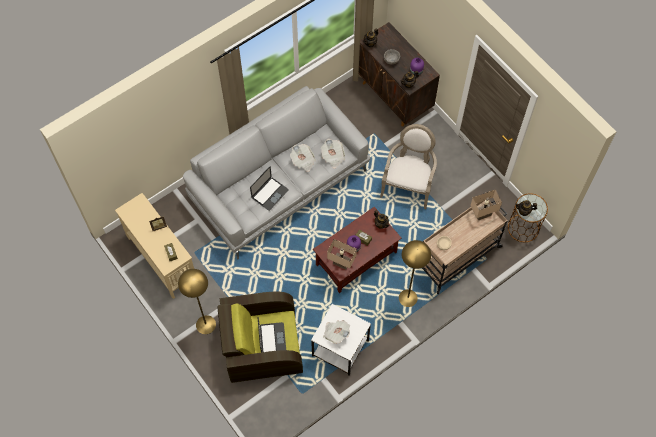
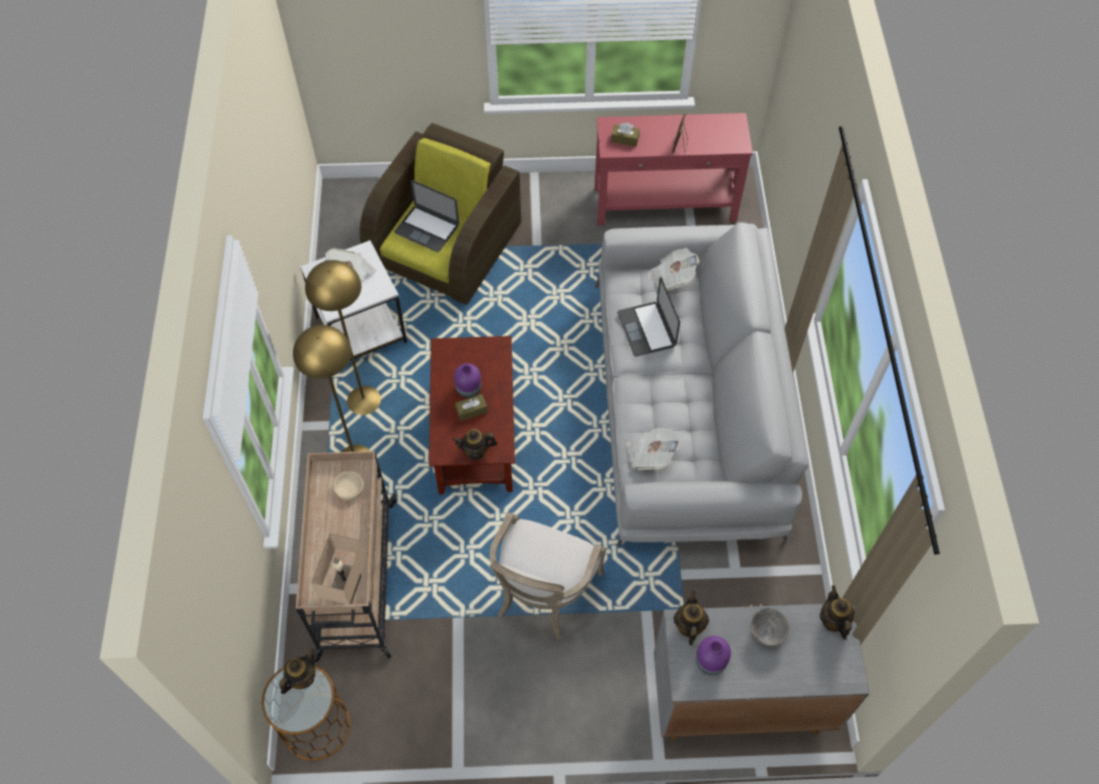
camera: 125 degrees right, 5 degrees down
(162, 258) = (665, 205): beige console table -> red console table
(205, 324) = (527, 203): yellow floor lamp -> yellow floor lamp (363, 400)
(303, 161) = (673, 407): newspaper -> newspaper (671, 277)
(342, 262) = (457, 359): beige table lamp -> none
(395, 96) = (739, 699): brown cabinet -> grey cabinet
(408, 185) = (542, 595): armchair -> armchair turned 60 degrees clockwise

